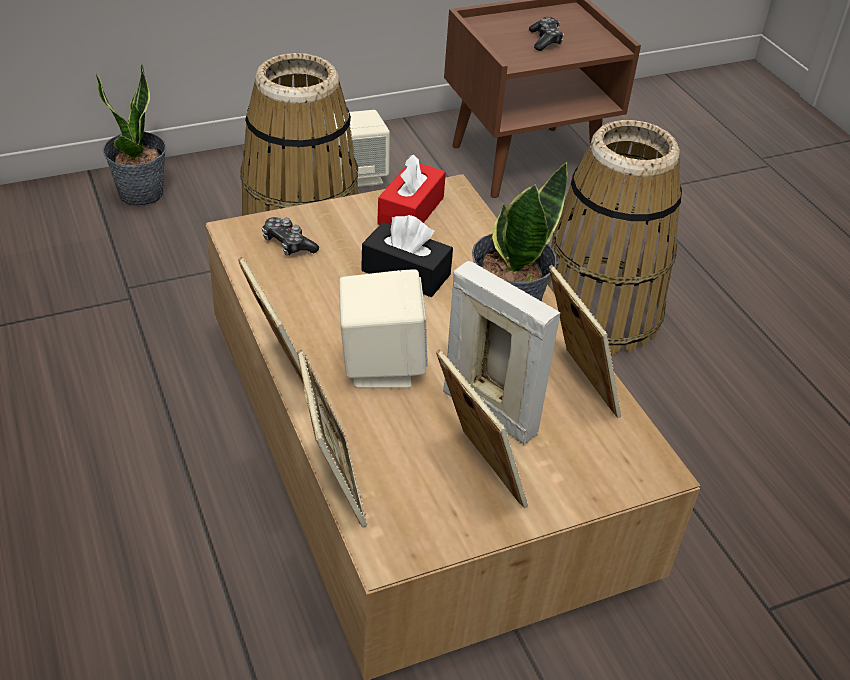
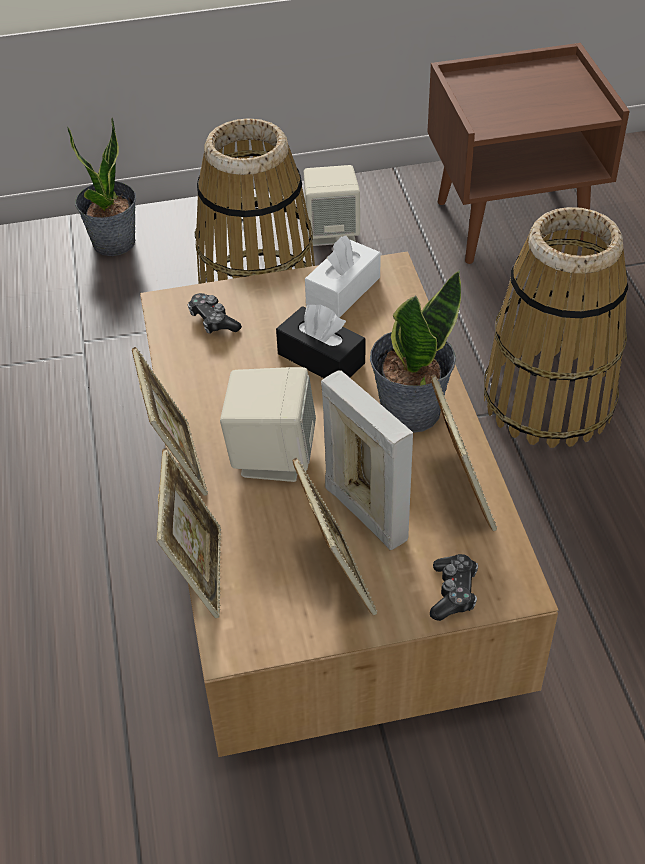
camera: 15 degrees right, 5 degrees up
(411, 211) = (343, 290): red tissue box -> white tissue box
(545, 40) = (527, 102): game controller -> game controller (453, 593)

